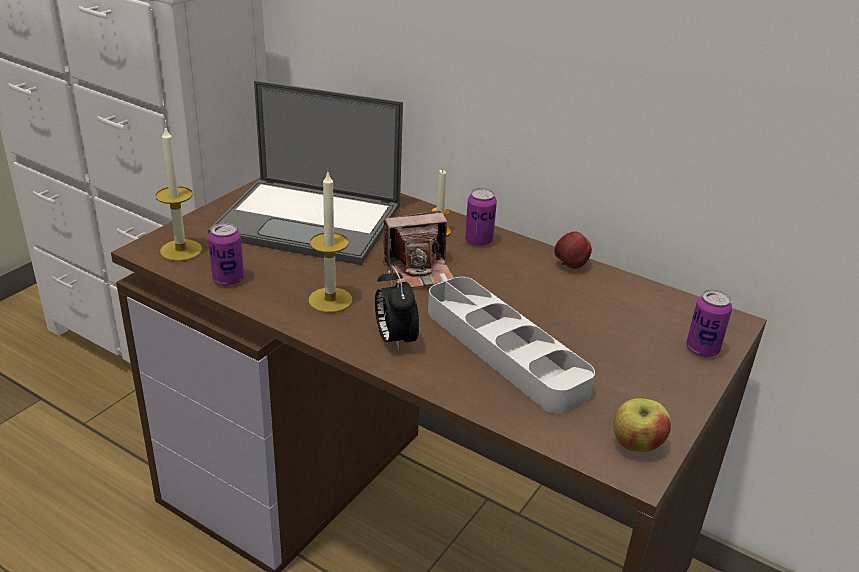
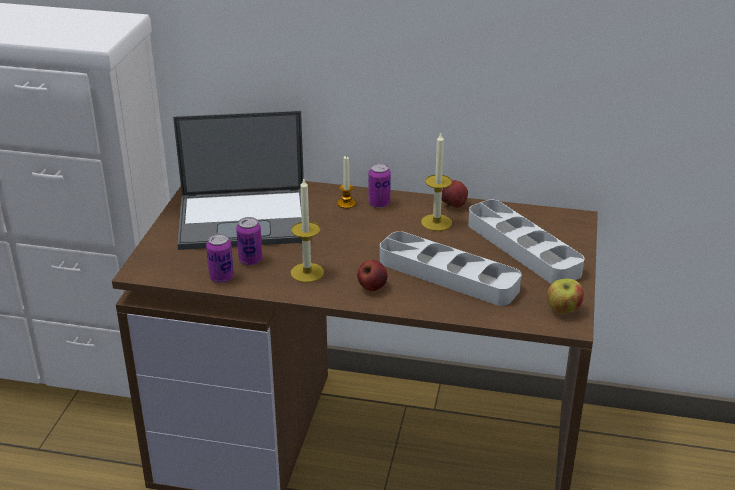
camera: 20 degrees left, 0 degrees up
(181, 250) = (166, 265): candle -> candle (436, 222)
(394, 339) = (372, 287): alarm clock -> apple
(419, 270) = (353, 235): camera -> none
(630, 342) = (523, 248): none -> grey tray
(702, 349) = (569, 241): can -> can (250, 260)

